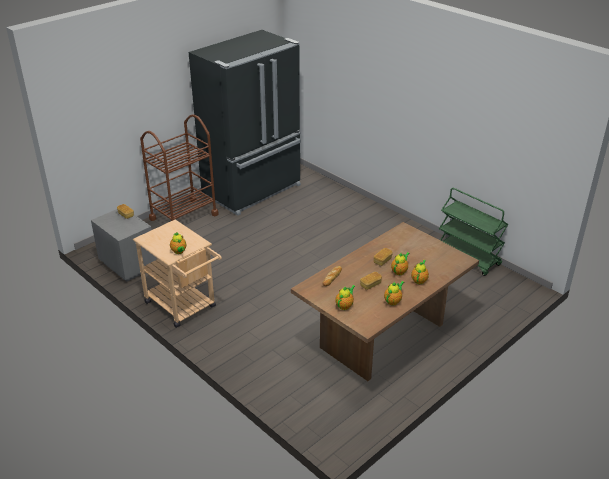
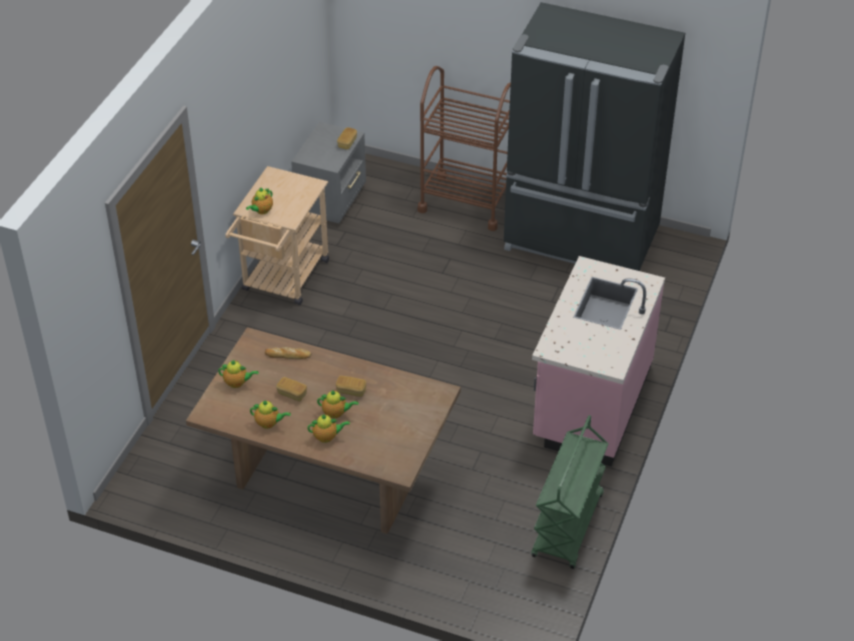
camera: 65 degrees right, 10 degrees up
(381, 224) = (591, 403): none -> pink counter

